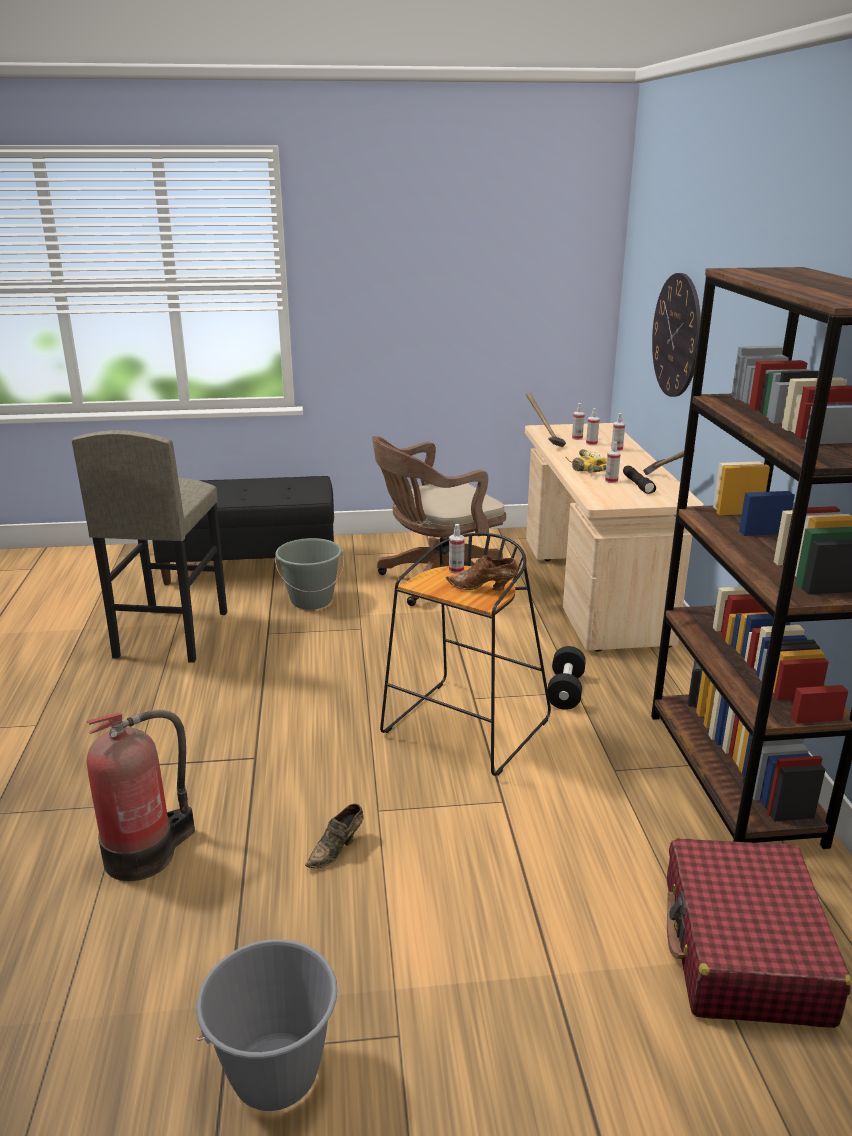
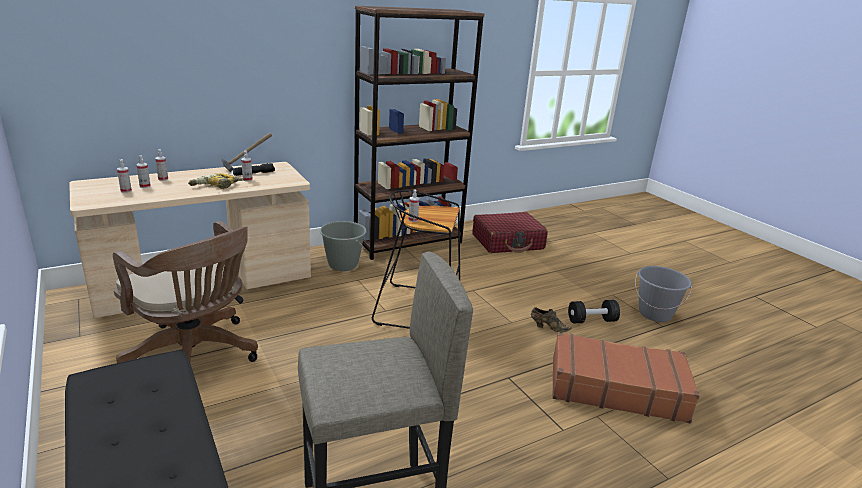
camera: 115 degrees left, 0 degrees up
(145, 853) = (616, 388): fire extinguisher -> brown suitcase
(311, 600) = (256, 426): grey bucket -> grey bucket (343, 265)
(484, 588) = (432, 210): brown shoe -> none
(542, 441) = (136, 201): hammer -> none
(565, 691) = (359, 283): black dumbbell -> black dumbbell (591, 320)
(676, 335) = (176, 74): wall clock -> none

